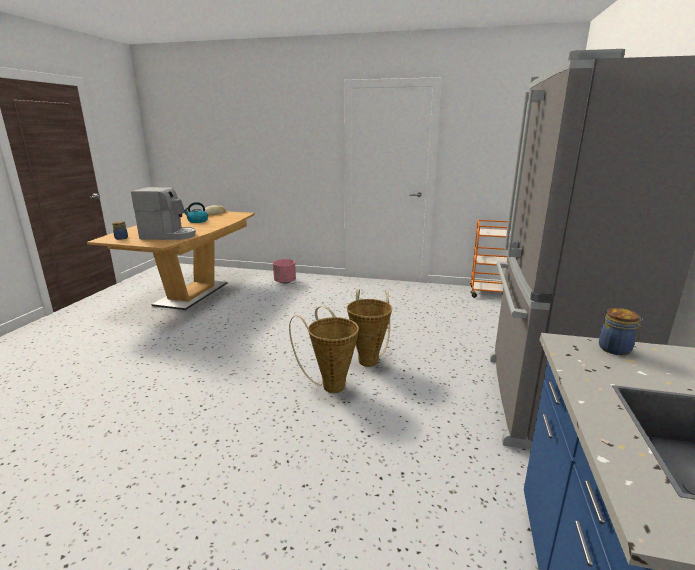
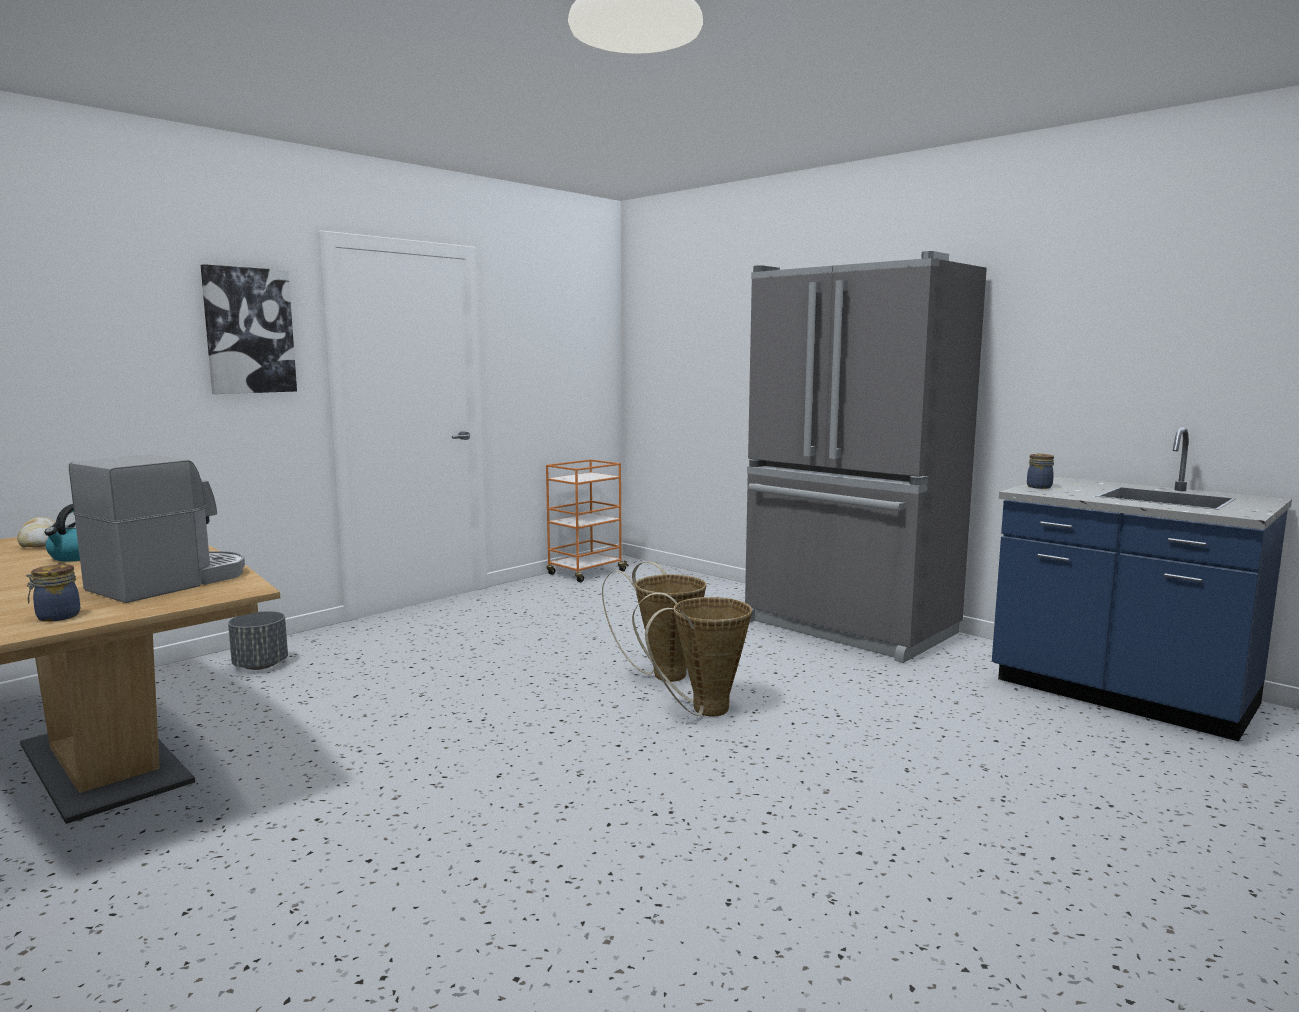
camera: 60 degrees left, 10 degrees down
(285, 282) = (261, 666): pink planter -> grey planter
(308, 133) = (249, 331): none -> picture

